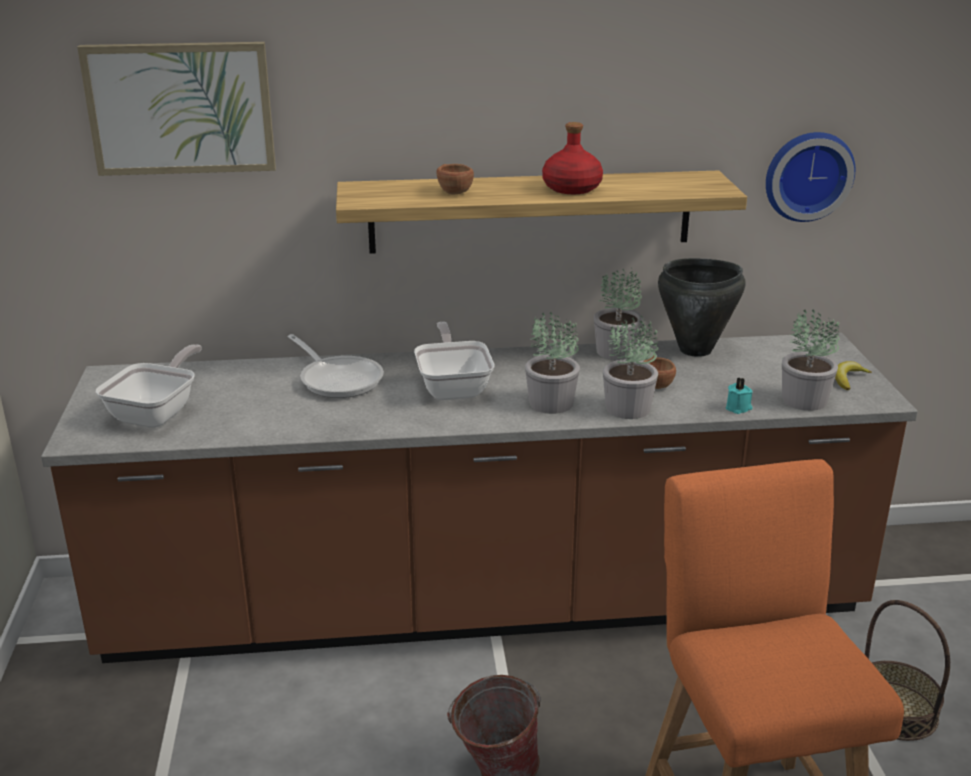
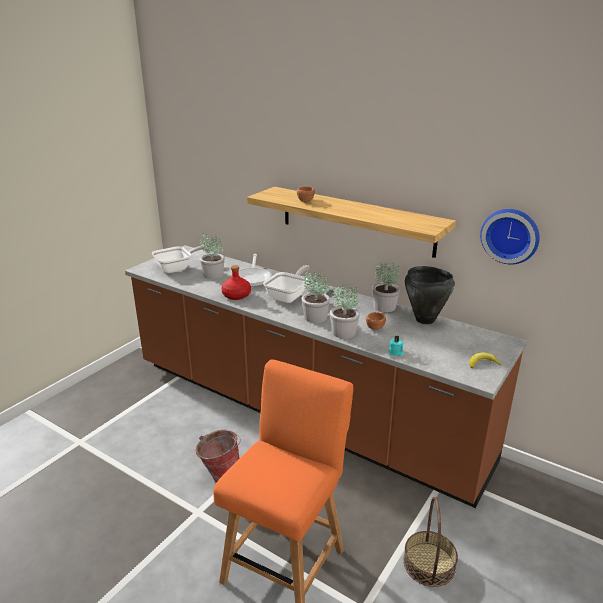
camera: 40 degrees right, 0 degrees up
(181, 108) = (219, 141): picture -> none
(572, 188) = (359, 211): red bottle -> red bottle (237, 295)
(804, 400) = (436, 363): potted plant -> potted plant (212, 275)

